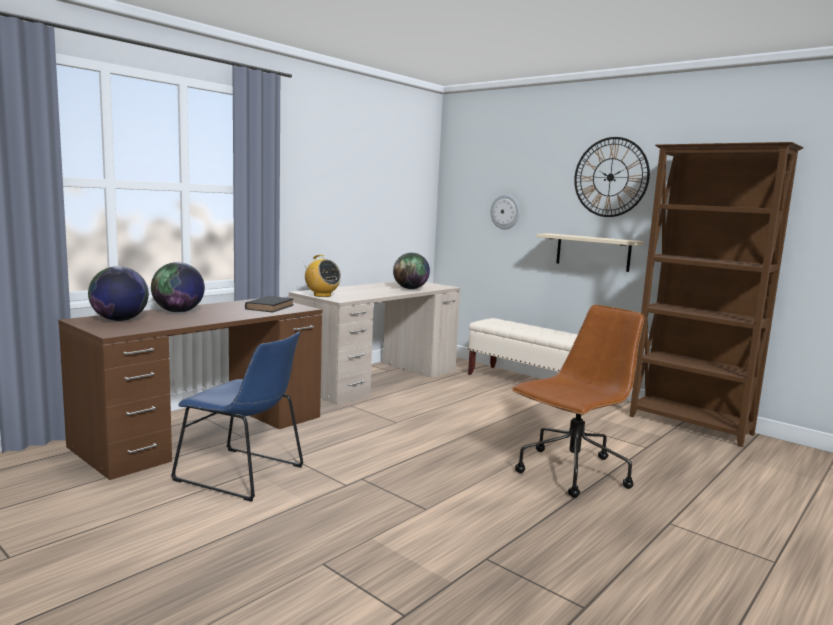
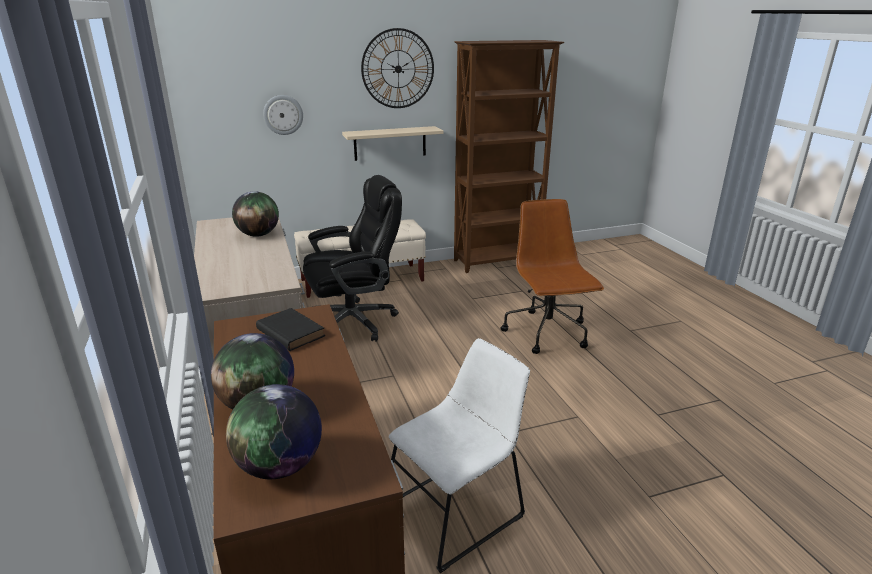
camera: 60 degrees left, 15 degrees up
(244, 474) = (457, 509): blue chair -> white chair
(322, 295) = (244, 287): radio -> none
(457, 395) = (354, 321): none -> black office chair

